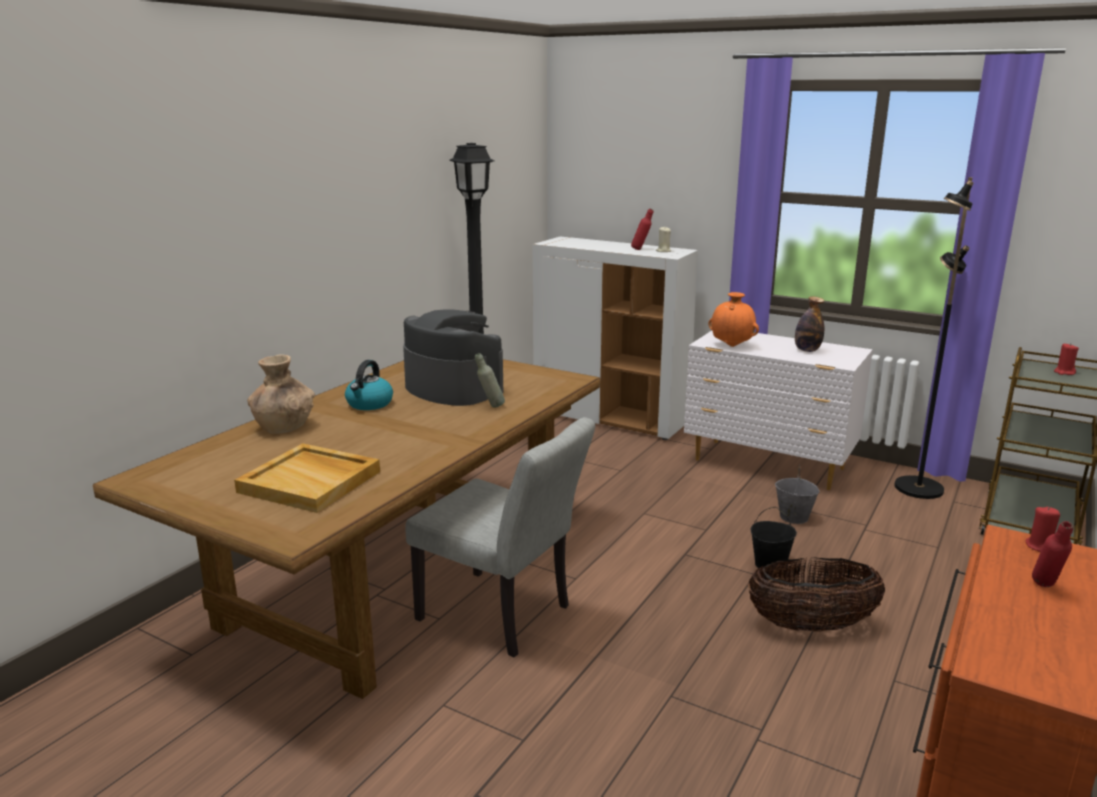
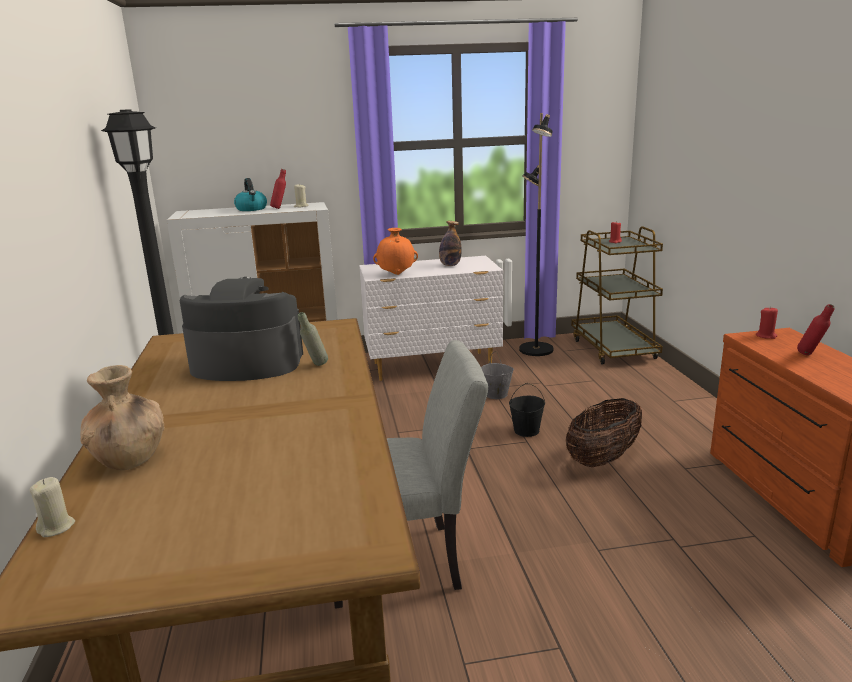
camera: 40 degrees left, 0 degrees up
(195, 451) = (56, 527): none -> beige candle
(311, 481) = (279, 493): beige tray -> none
(369, 404) = (187, 403): kettle -> kettle (252, 209)

